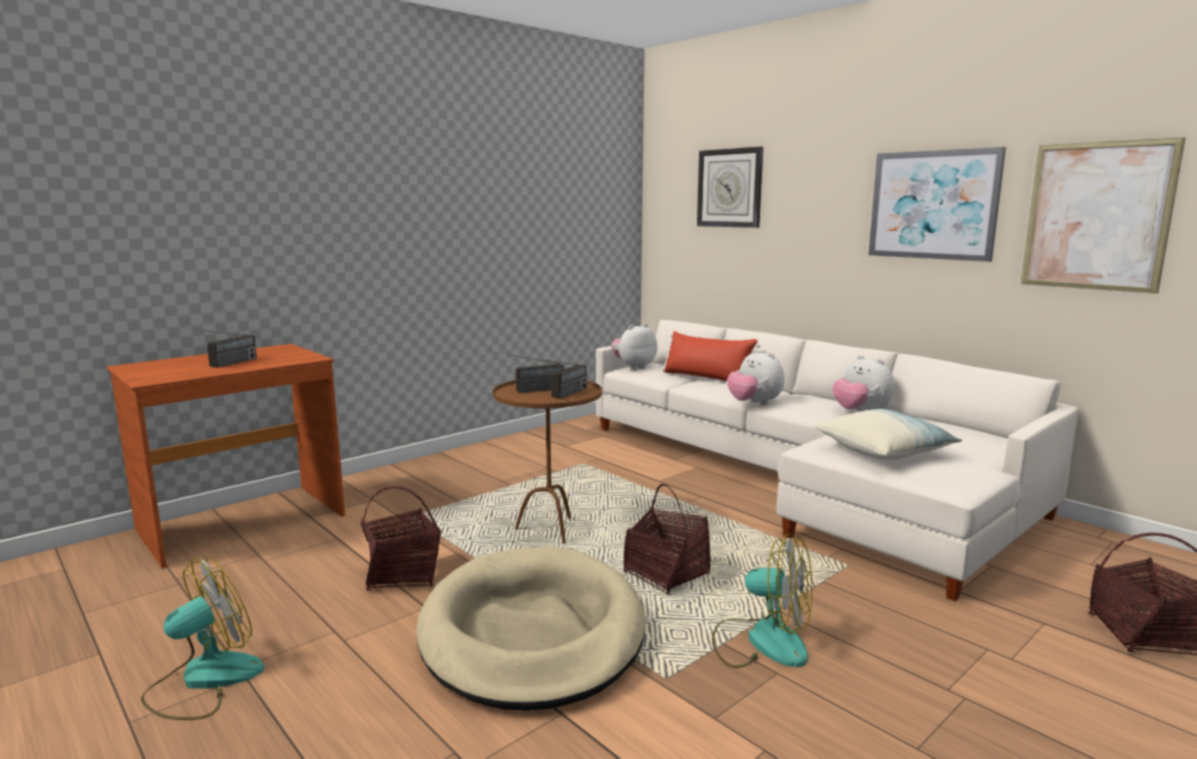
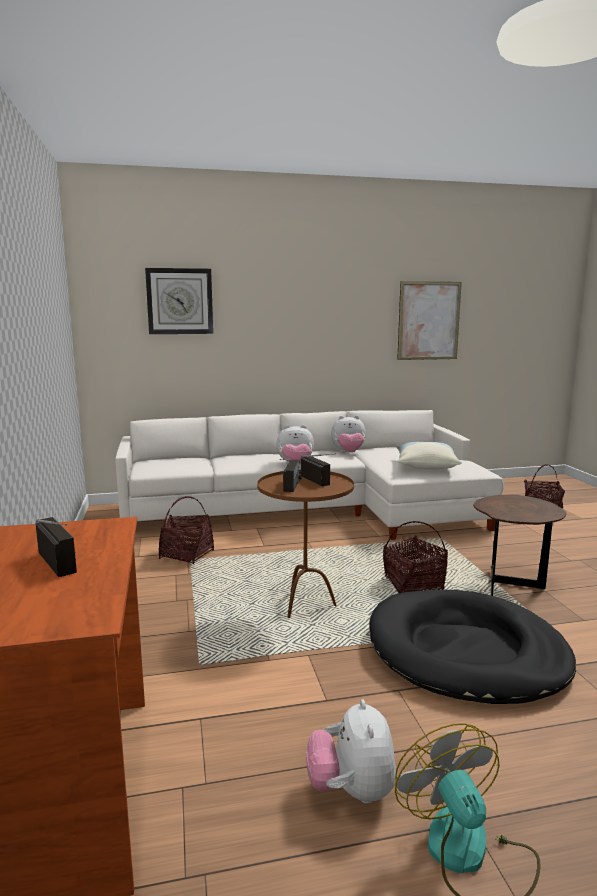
camera: 60 degrees left, 0 degrees up
(403, 575) = (328, 690): basket -> basket (187, 554)
(532, 633) = (466, 651): beige dog bed -> black dog bed
(633, 367) = (147, 467): plush toy -> plush toy (351, 790)
(707, 378) = (221, 459): red pillow -> none
(761, 641) = (511, 584): fan -> brown side table
(933, 205) = (345, 315): picture -> none

